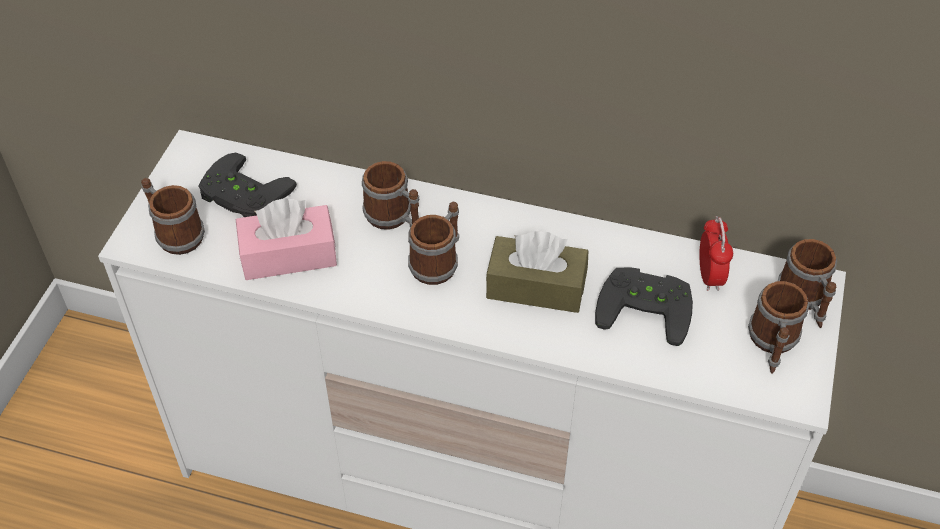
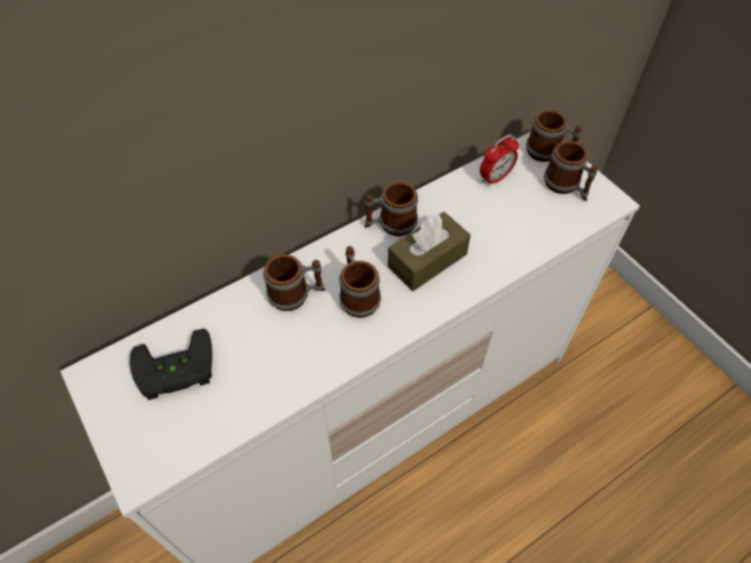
camera: 50 degrees left, 5 degrees up
(175, 234) = (162, 442): mug -> mug (390, 224)
(288, 255) = (263, 379): pink tissue box -> none
(646, 305) = (490, 219): black game controller -> none
(709, 275) = (495, 178): alarm clock -> alarm clock turned 105 degrees clockwise

